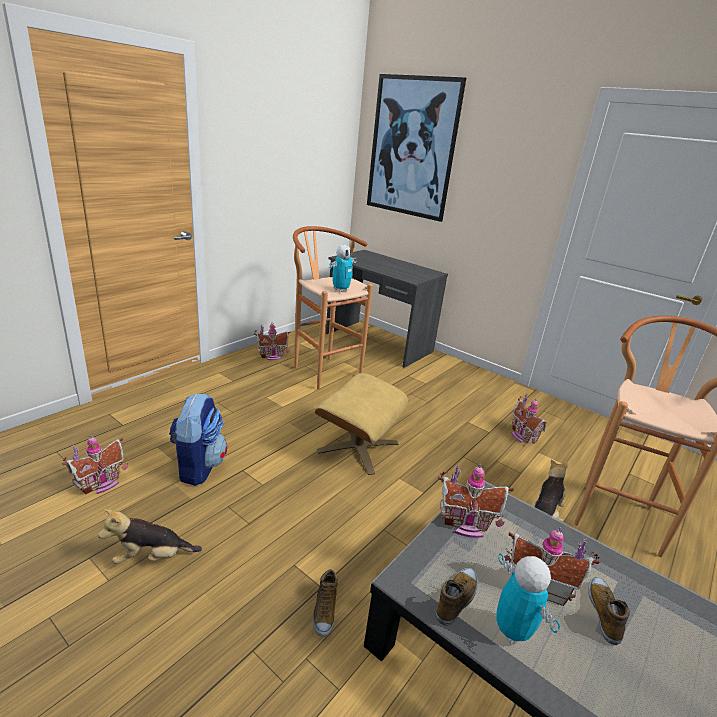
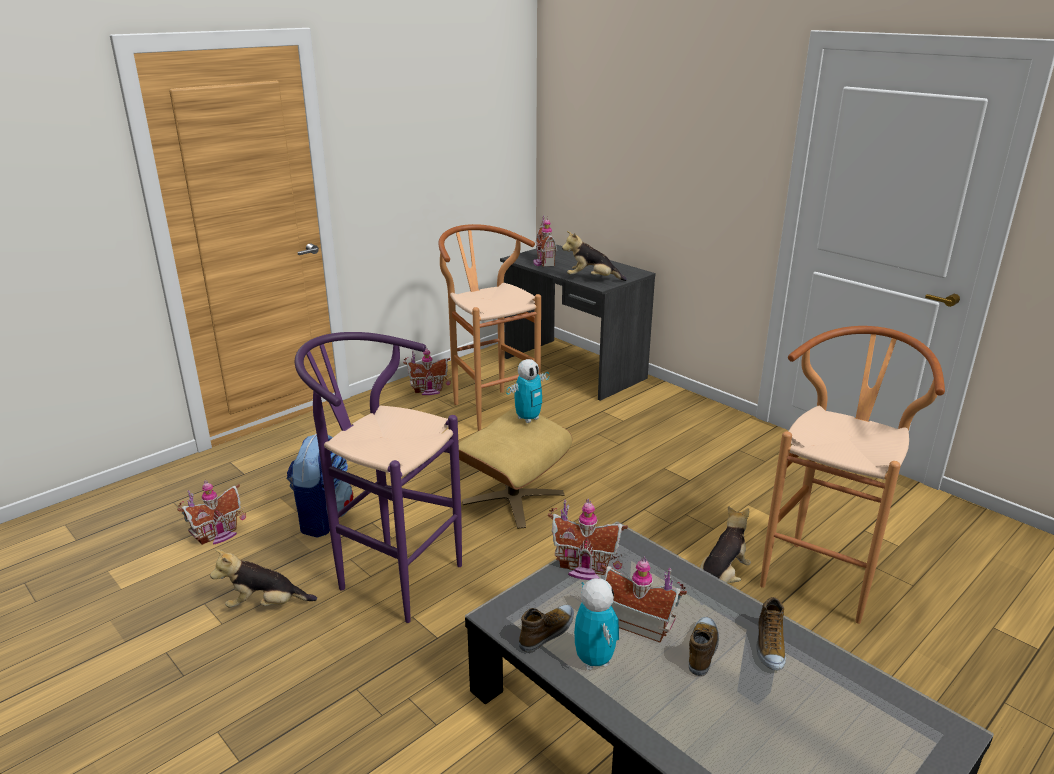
camera: 10 degrees right, 0 degrees up
(266, 522) = (390, 575): none -> purple stool
(324, 610) = (436, 659): shoe -> shoe (769, 646)
(340, 290) = (500, 304): toy robot -> toy robot (528, 418)
(404, 275) = (592, 279): none -> plush toy
(412, 148) = (601, 110): picture -> none
(522, 436) = (732, 485): toy house -> toy house (543, 262)

